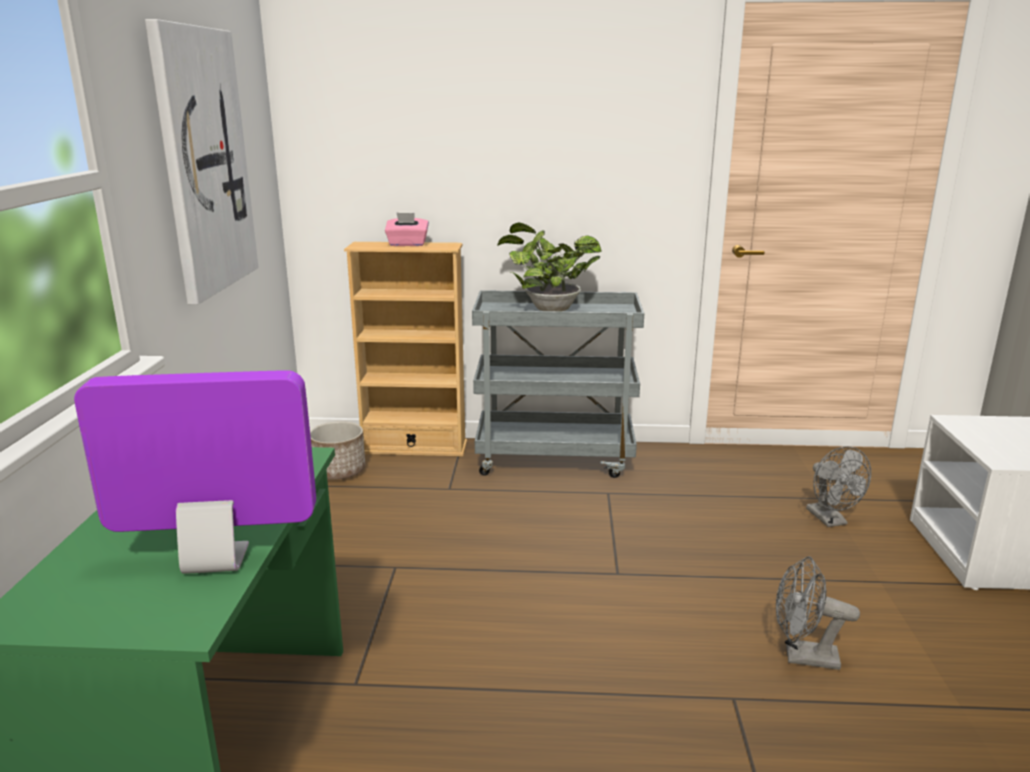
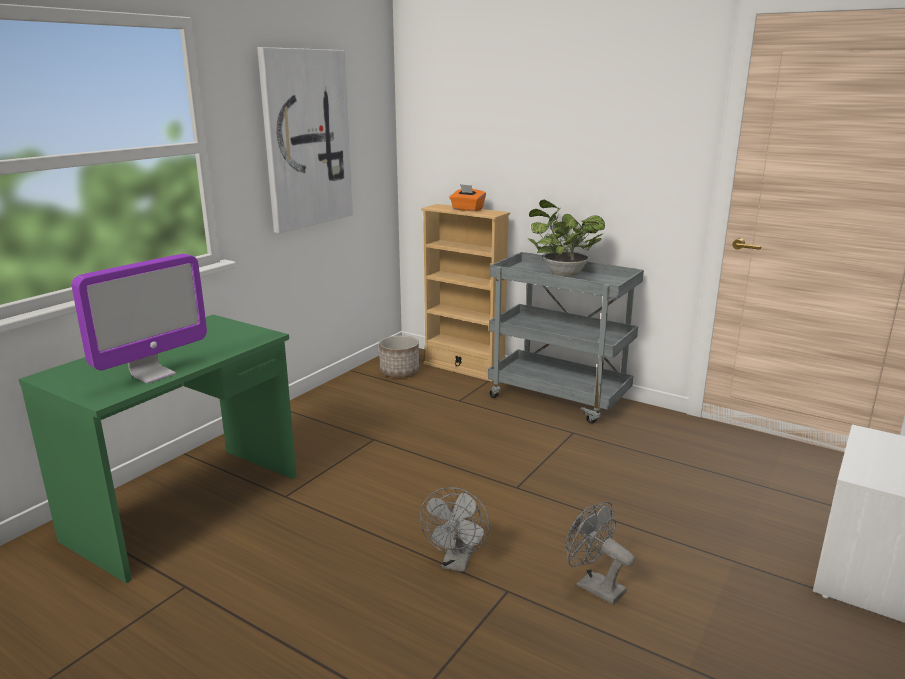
camera: 30 degrees right, 0 degrees up
(216, 560) = (153, 374): monitor -> monitor turned 105 degrees clockwise
(407, 244) = (467, 209): pink tissue box -> orange tissue box
(830, 520) = (747, 504): grey fan -> grey fan (457, 563)

